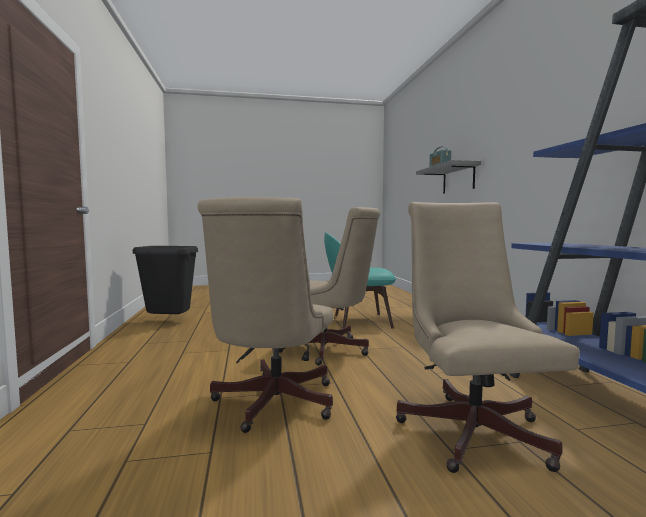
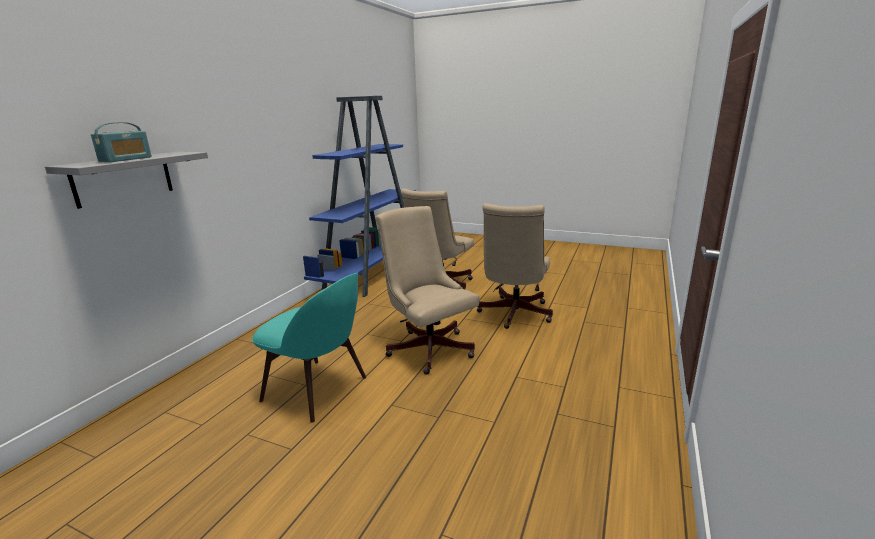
camera: 145 degrees left, 15 degrees up
(169, 322) = (593, 511): black trash can -> none
(271, 405) = (513, 314): beige office chair -> beige office chair turned 150 degrees clockwise

